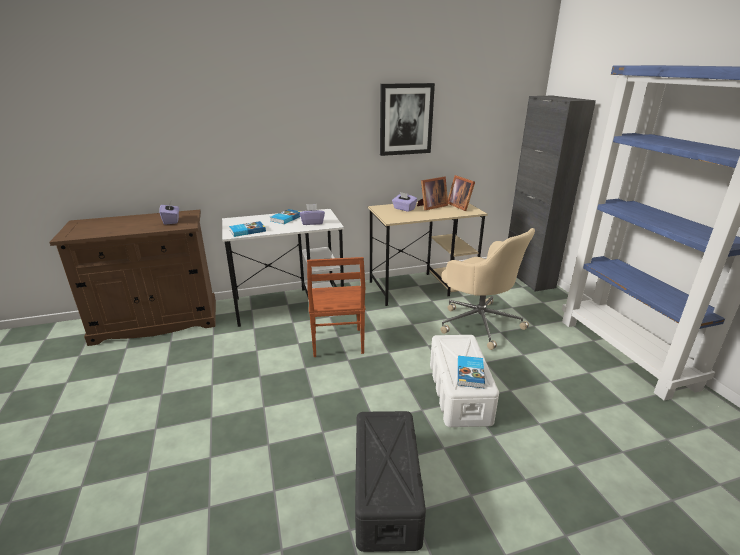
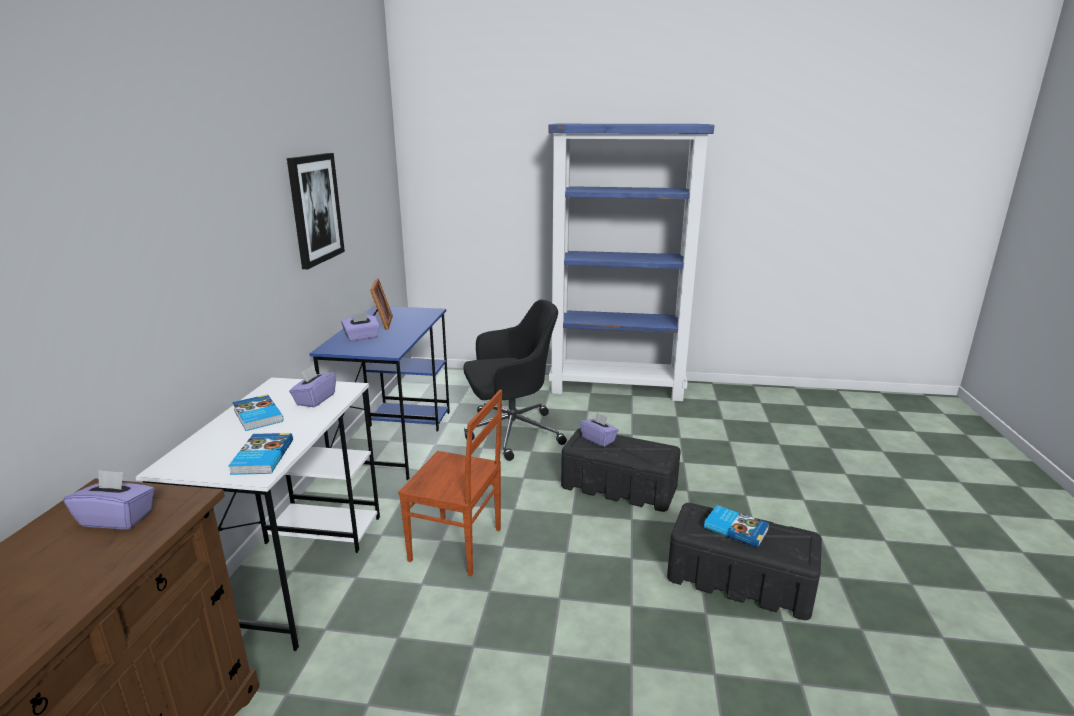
camera: 65 degrees left, 5 degrees down
(422, 286) = (395, 439): beige desk -> blue desk
(459, 393) = (619, 487): white storage box -> black storage box
(460, 206) = (402, 312): picture frame -> none
(463, 347) = (598, 439): none -> purple tissue box
(471, 373) = (644, 449): book -> book (735, 528)
(479, 322) = (511, 433): beige office chair -> black office chair
(528, 277) = (457, 376): black cabinet -> none

